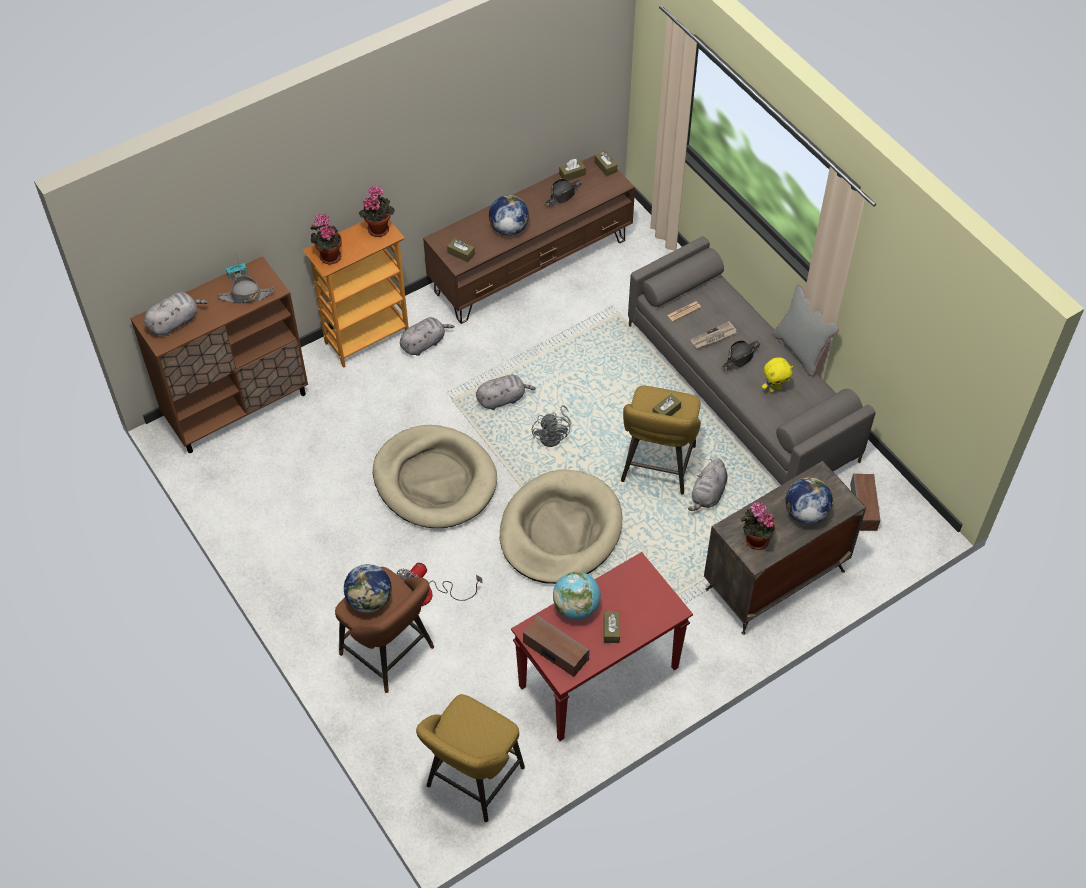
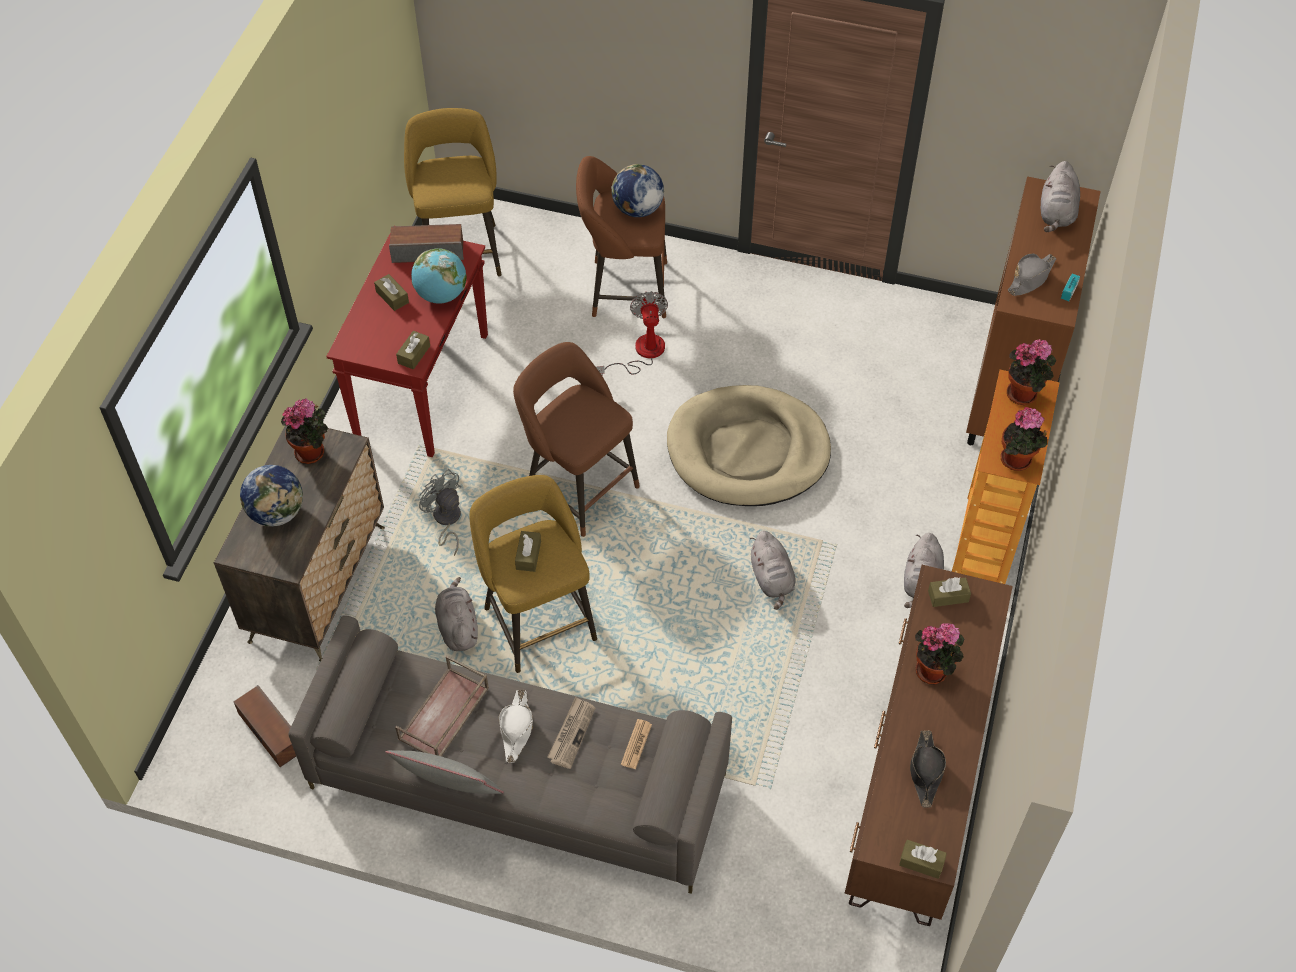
camera: 140 degrees right, 0 degrees up
(502, 399) = (772, 579): grey plush toy -> grey plush toy turned 45 degrees counterclockwise
(508, 229) = (934, 670): globe -> potted plant
(554, 436) = (678, 577): grey fan -> grey fan (446, 520)
(560, 530) = (577, 486): beige dog bed -> brown stool
(572, 174) = (949, 815): brown tissue box -> brown tissue box (414, 354)
(740, 357) = (516, 729): black hat -> white hat
(774, 389) = (444, 715): yellow plush toy -> brown tray

